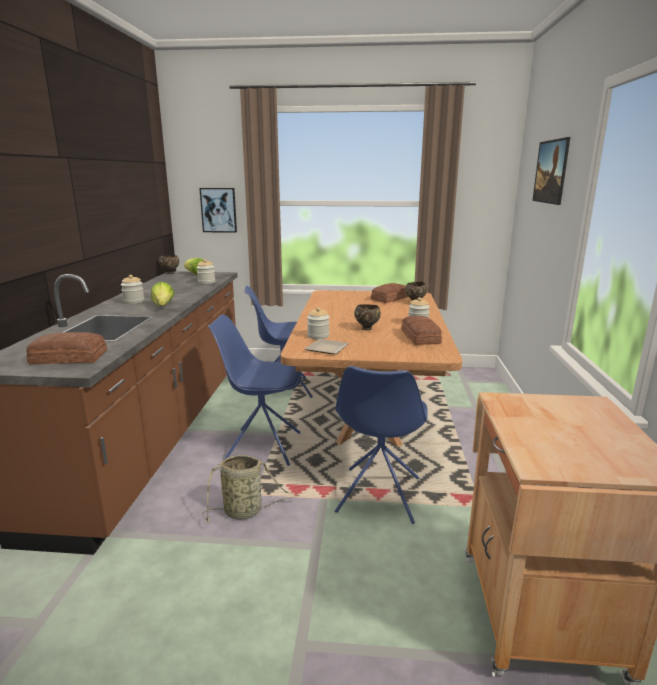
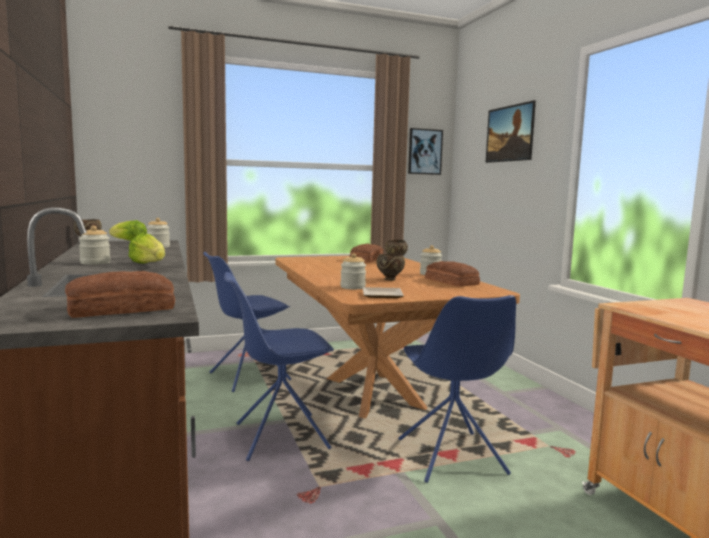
camera: 25 degrees left, 10 degrees down
(218, 210) = (144, 168): picture -> picture (424, 151)
(245, 511) = (325, 506): basket -> none

